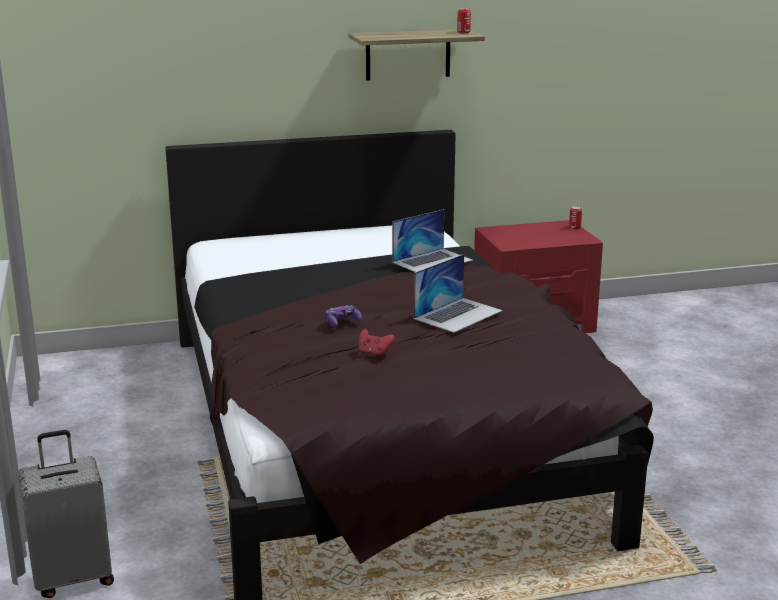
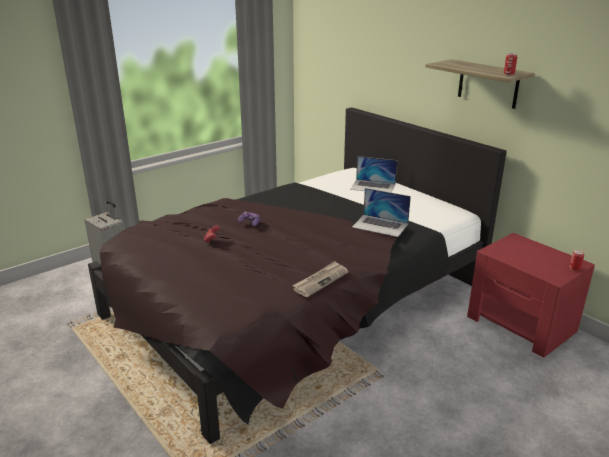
camera: 65 degrees right, 5 degrees up
(458, 314) = (290, 251): laptop -> laptop (373, 186)
(547, 314) = (320, 280): none -> newspaper

